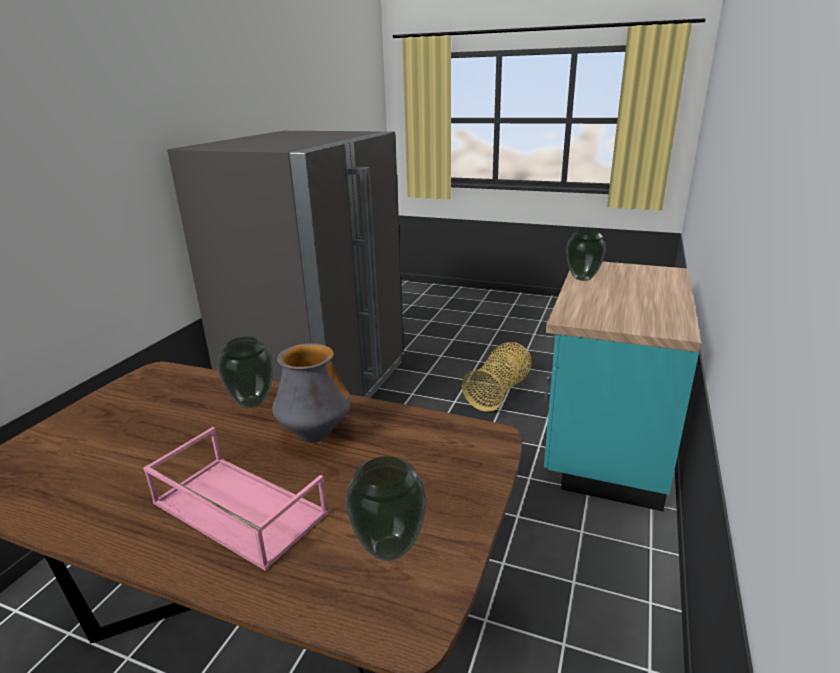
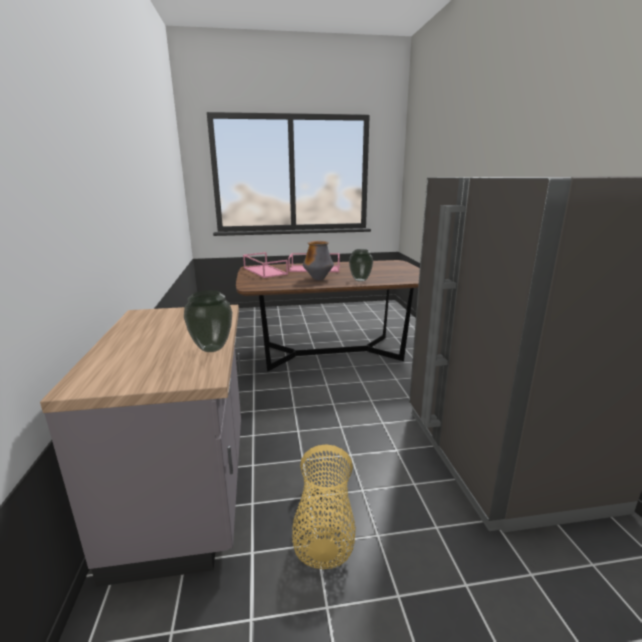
camera: 150 degrees right, 5 degrees down
(390, 549) = (264, 271): vase -> pink tray
(604, 441) = (189, 491): turquoise counter -> grey counter

